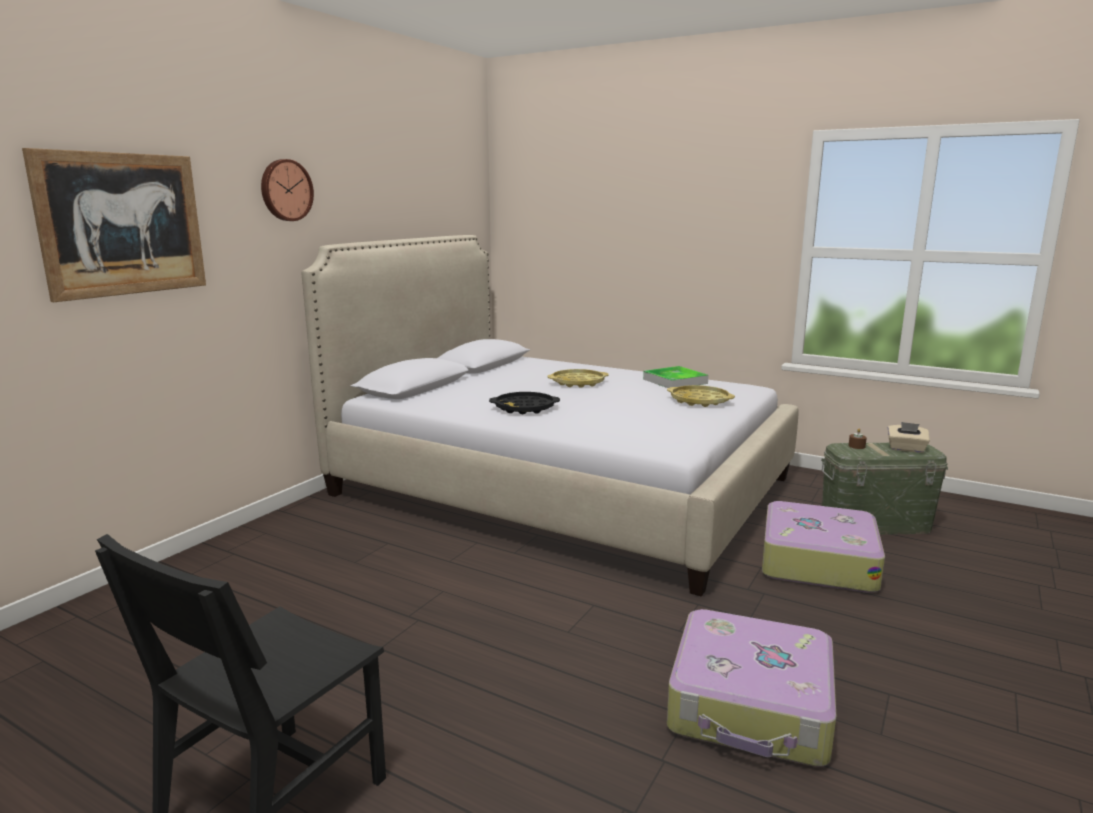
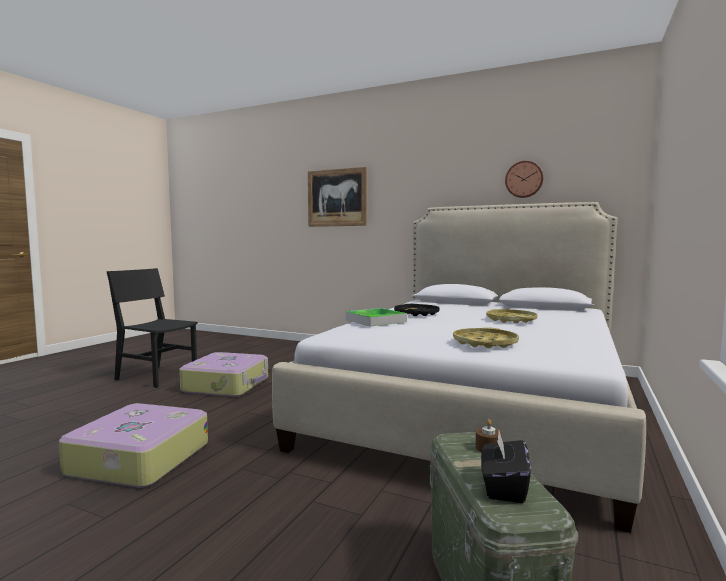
camera: 85 degrees right, 10 degrees down
(285, 190) = (419, 178): wall clock -> wall clock (524, 179)
(675, 381) = (566, 340): tray -> tray (375, 321)
(817, 561) = (347, 518): suitcase -> suitcase (227, 385)
(906, 449) = (503, 487): beige tissue box -> black tissue box

